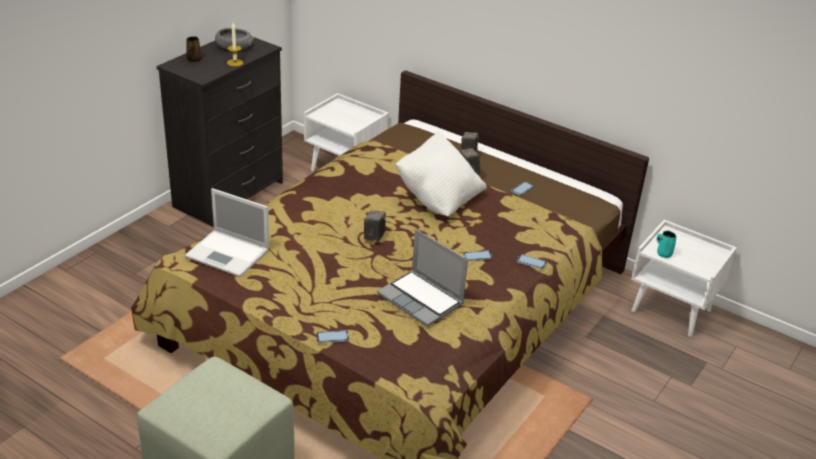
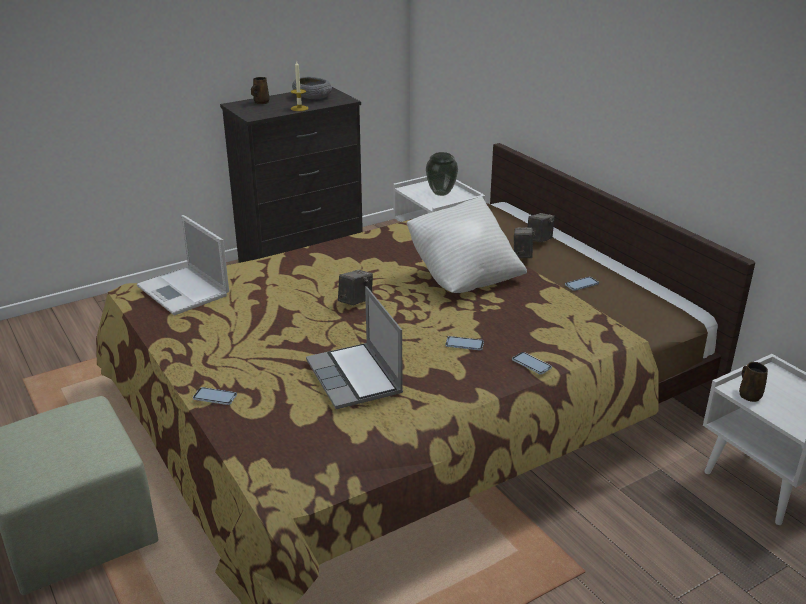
camera: 25 degrees right, 5 degrees down
(349, 115) = (441, 193): none -> vase
(663, 253) = (749, 395): turquoise mug -> brown mug

